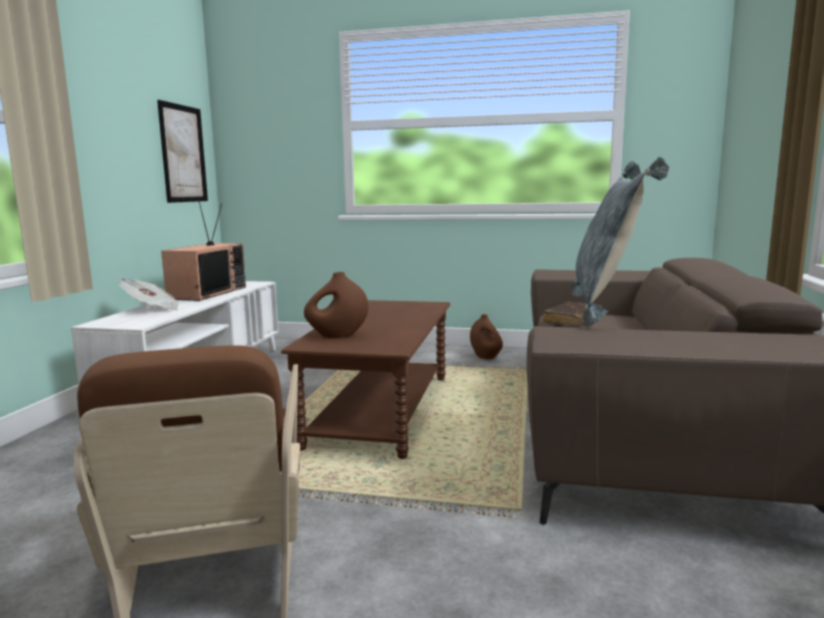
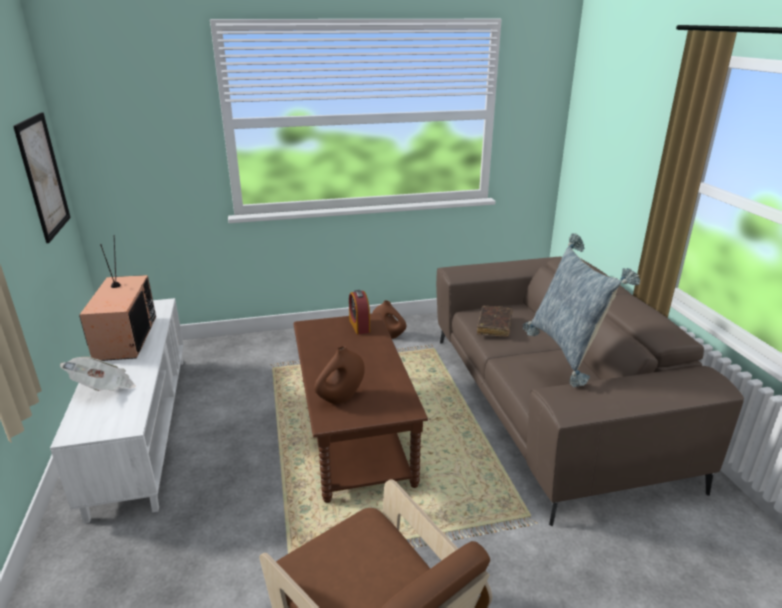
camera: 25 degrees left, 15 degrees up
(417, 306) = (359, 326): none -> alarm clock

